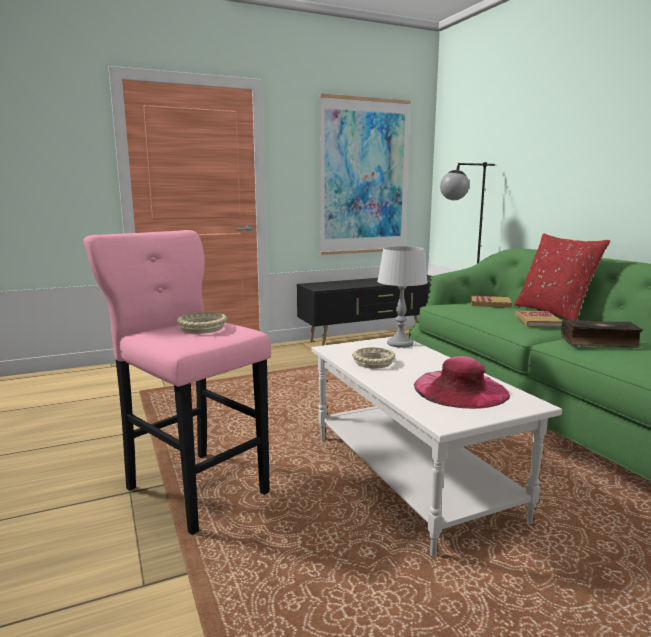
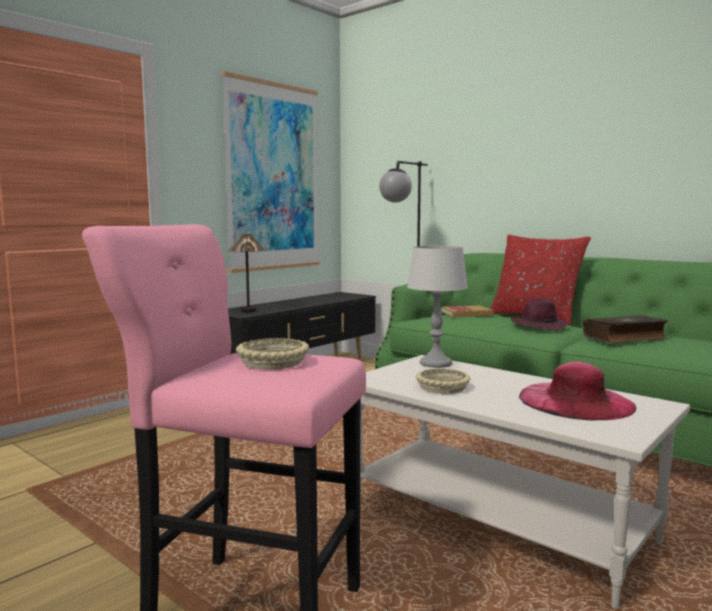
camera: 25 degrees left, 5 degrees down
(327, 285) = (248, 311): none -> table lamp
(537, 321) = (539, 325): book -> purple hat

